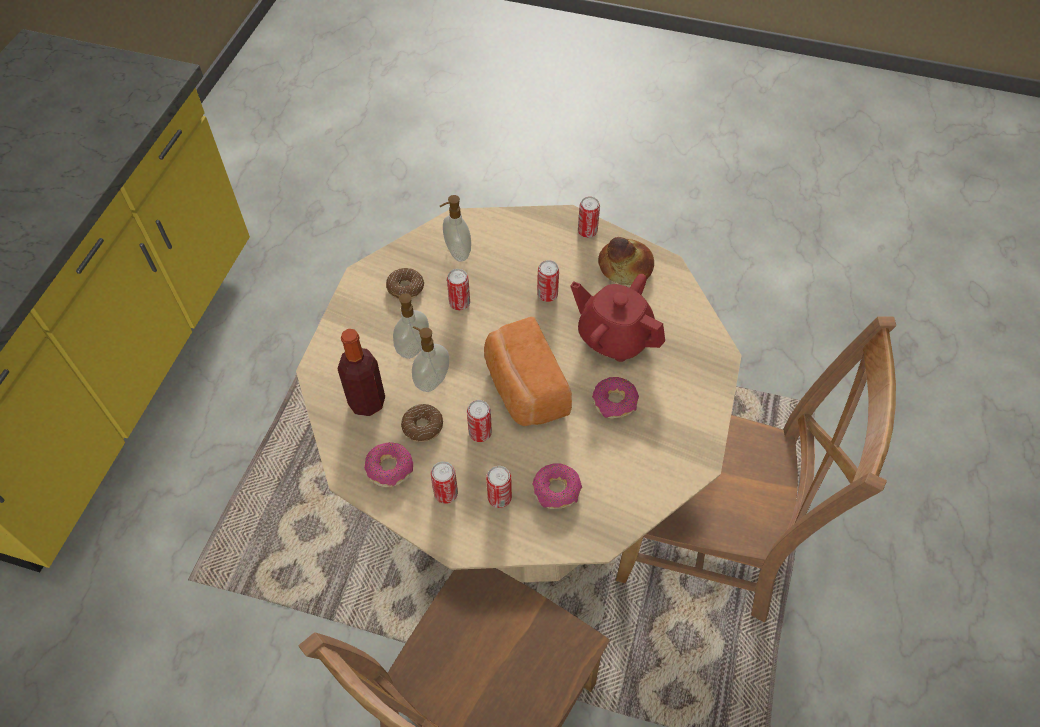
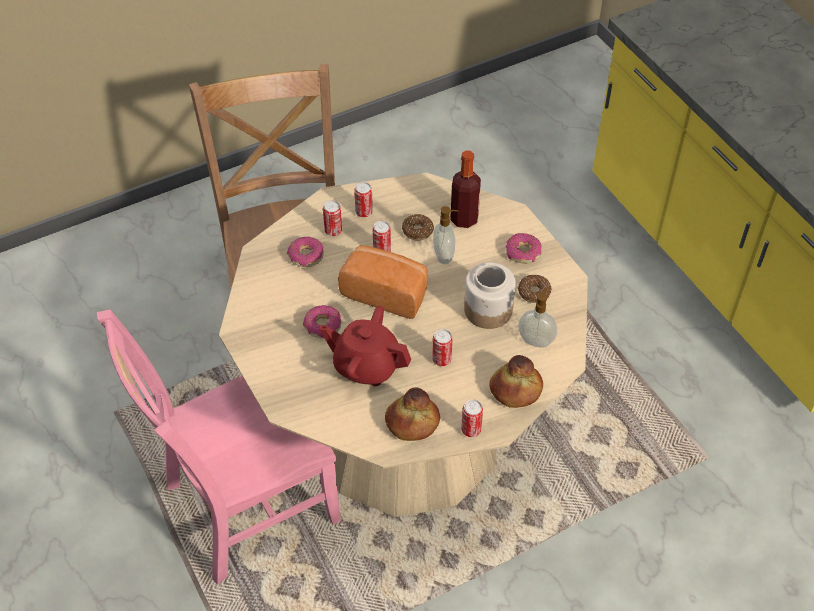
camera: 135 degrees right, 5 degrees down
(389, 468) = (408, 201): donut -> donut (523, 253)
(412, 347) = (480, 263): soap dispenser -> none
(459, 303) = (488, 310): can -> jar
(520, 232) = (515, 390): none -> bread
(614, 337) = (366, 366): red teapot -> red teapot turned 150 degrees counterclockwise
(709, 541) = (245, 506): brown chair -> pink chair

